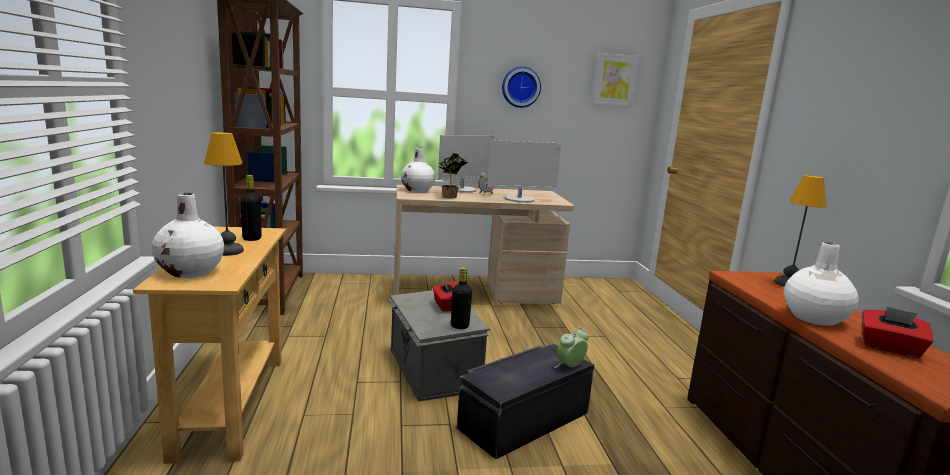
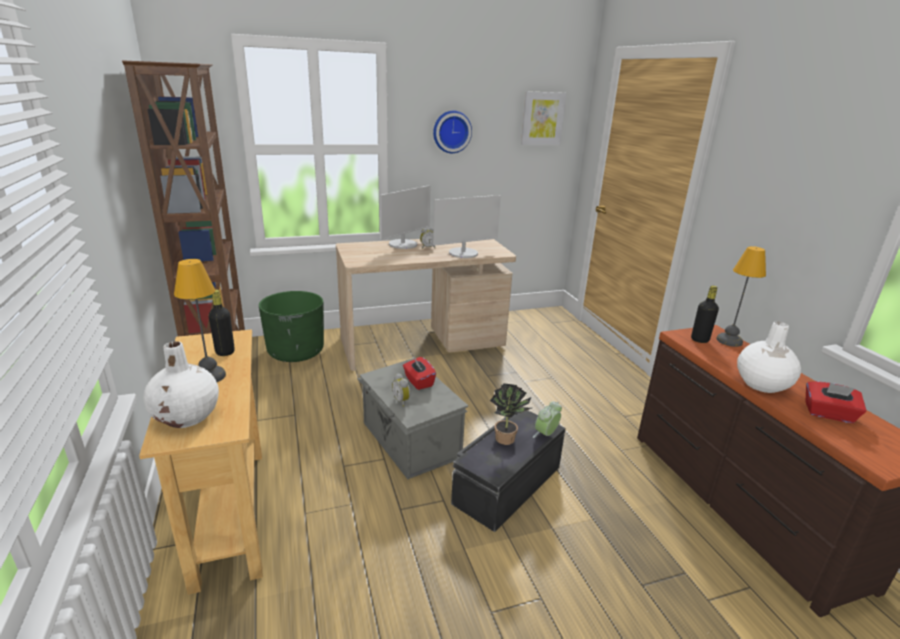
camera: 10 degrees left, 10 degrees up
(346, 288) = (296, 351): none -> green planter
(417, 190) = (360, 251): white vase -> none
(423, 318) = (402, 401): none -> alarm clock
(451, 197) = (397, 258): potted plant -> potted plant (507, 440)
(459, 326) = (439, 406): black bottle -> black bottle (699, 340)

